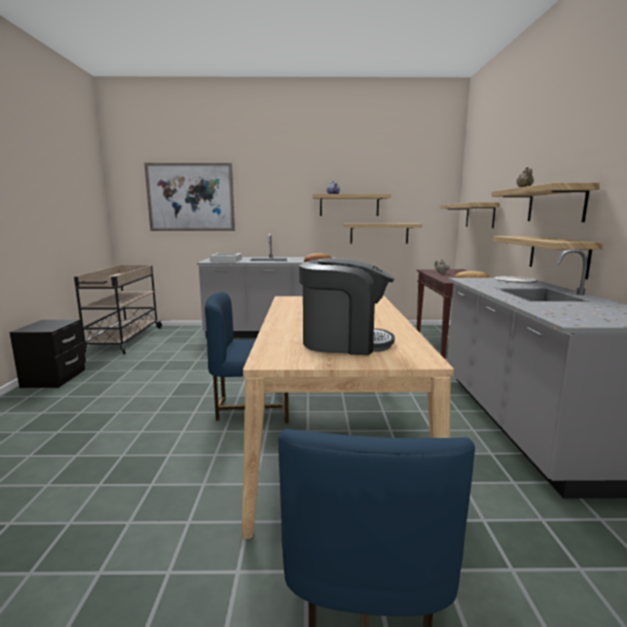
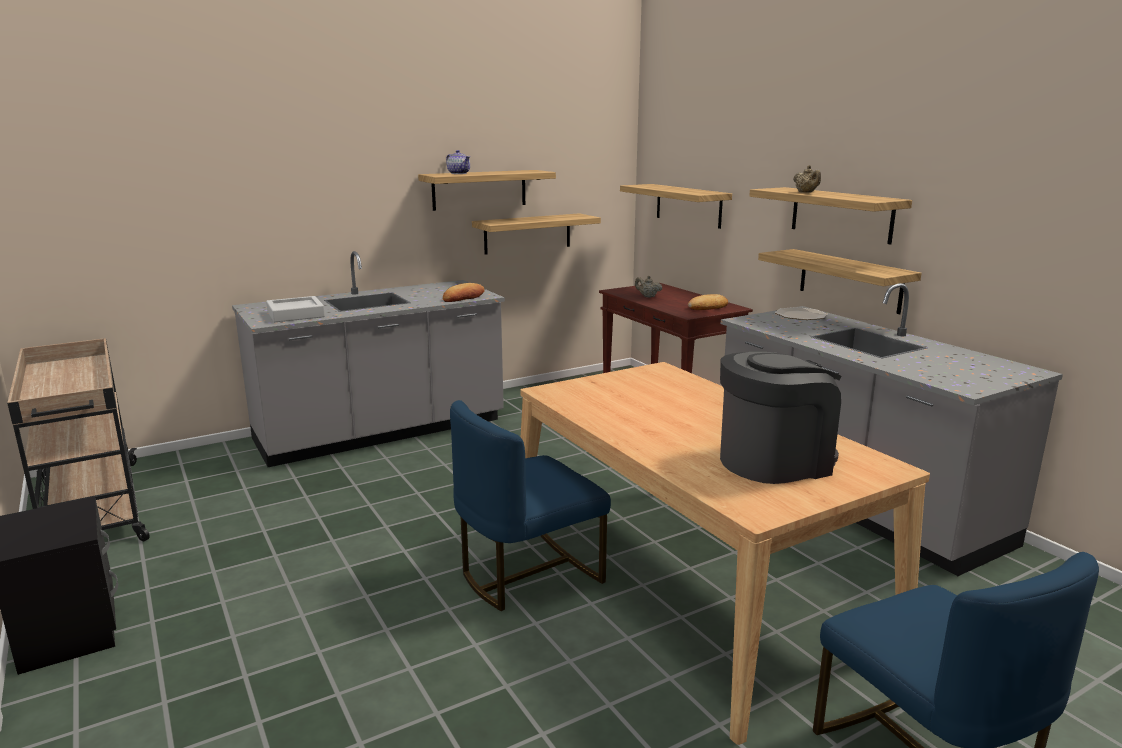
camera: 30 degrees left, 5 degrees up
(190, 197) = (176, 188): picture -> none

